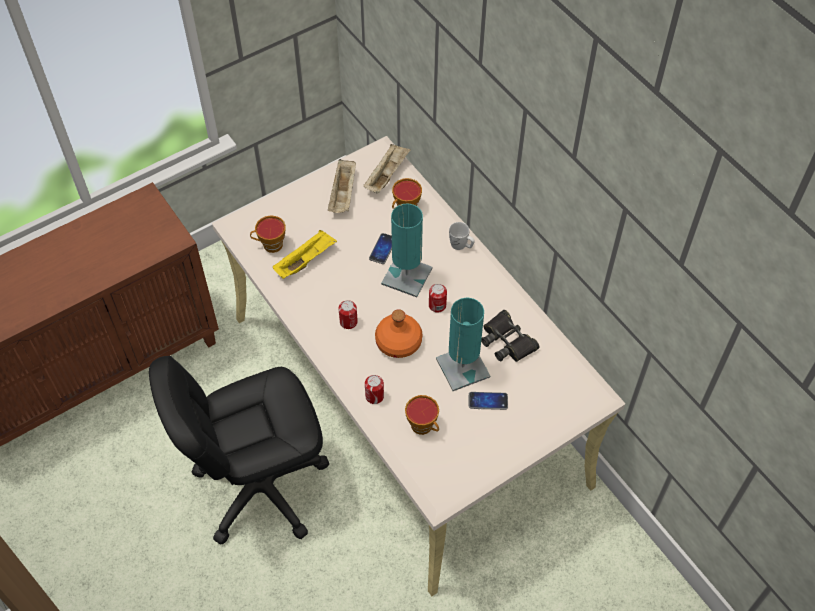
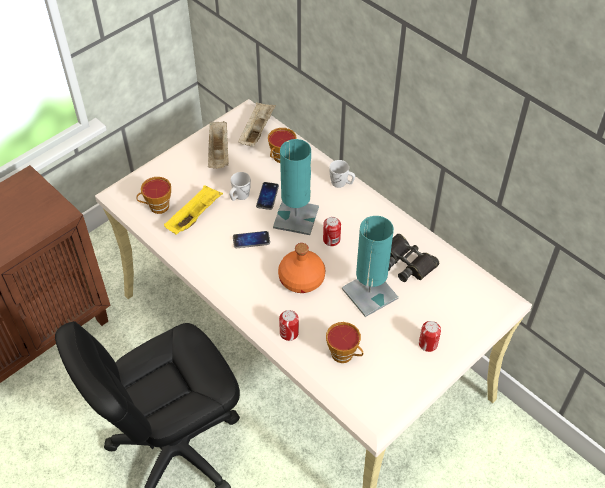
camera: 10 degrees left, 5 degrees down
(348, 322) = (248, 267): can -> can (428, 344)
(354, 245) = (239, 197): none -> white mug
(488, 401) = (402, 321): phone -> phone (251, 240)

